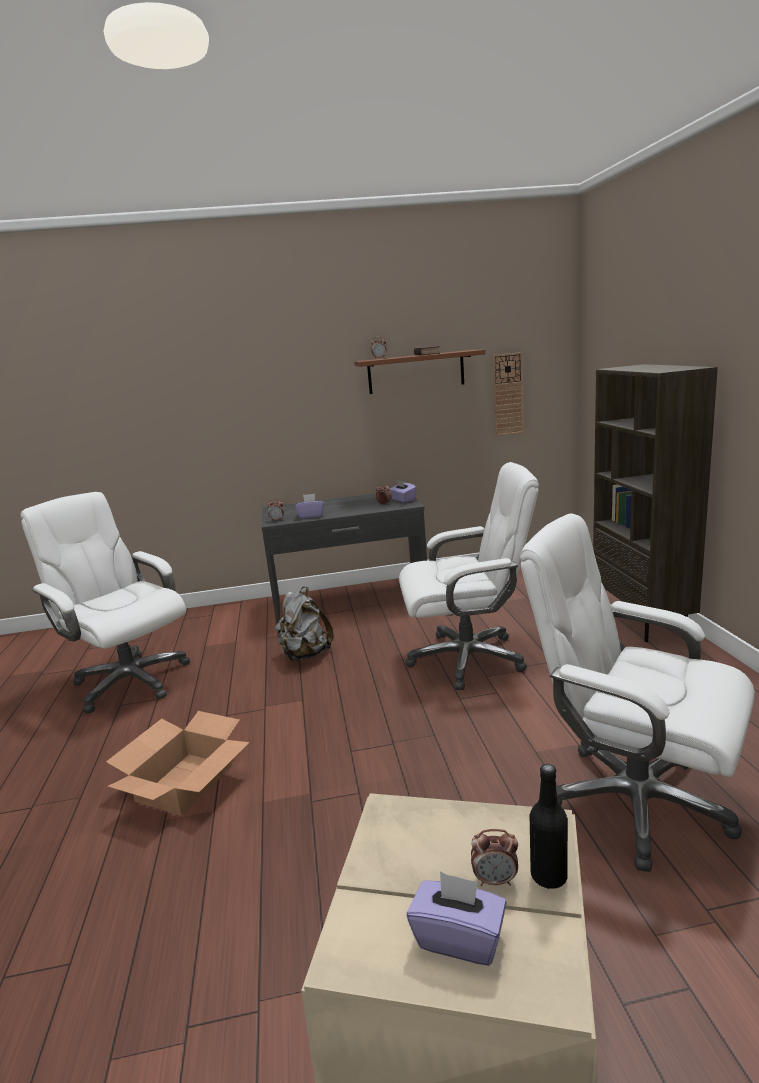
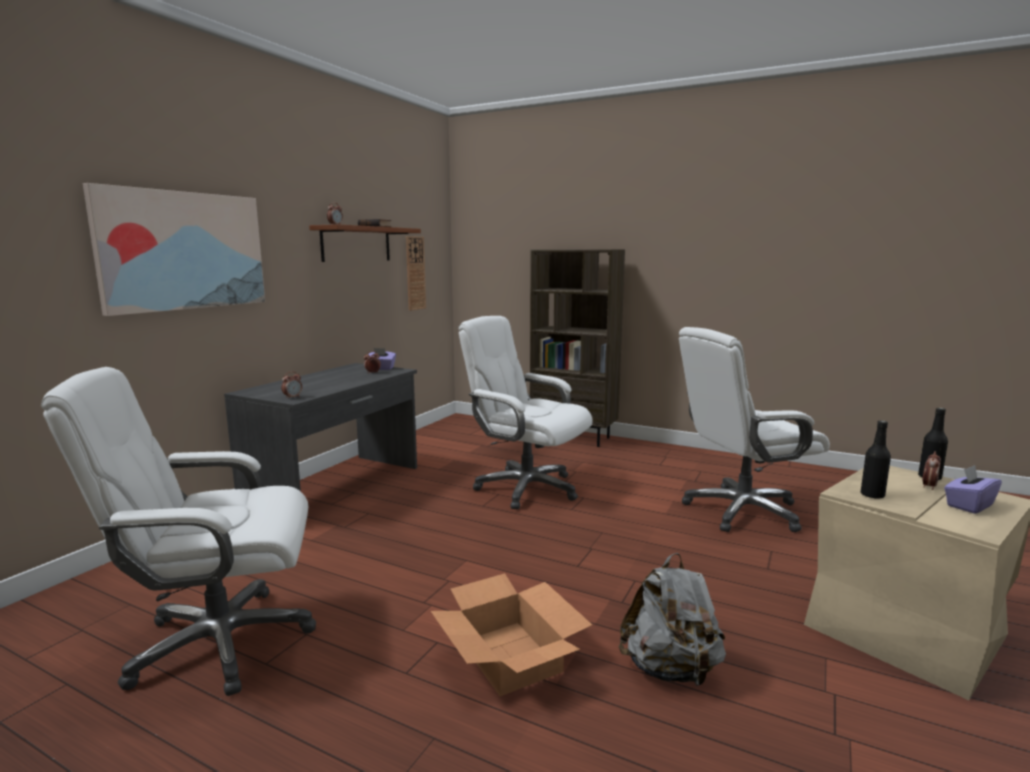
camera: 55 degrees left, 5 degrees down
(230, 397) = (183, 250): none -> picture
(305, 655) = (390, 535): grey backpack -> grey backpack (670, 669)
(311, 515) = (323, 389): purple tissue box -> none
(397, 833) = (872, 495): none -> black bottle
(468, 659) = (526, 488): white office chair -> white office chair turned 90 degrees counterclockwise

